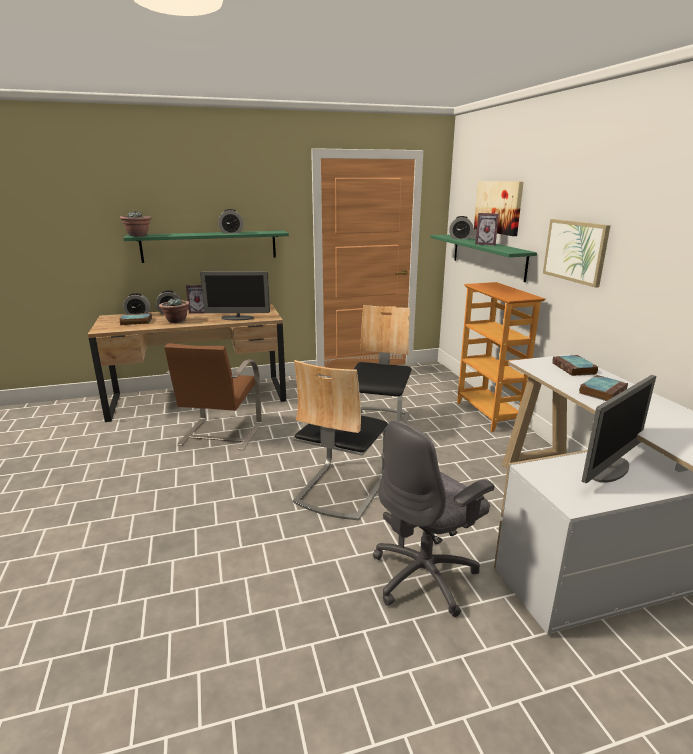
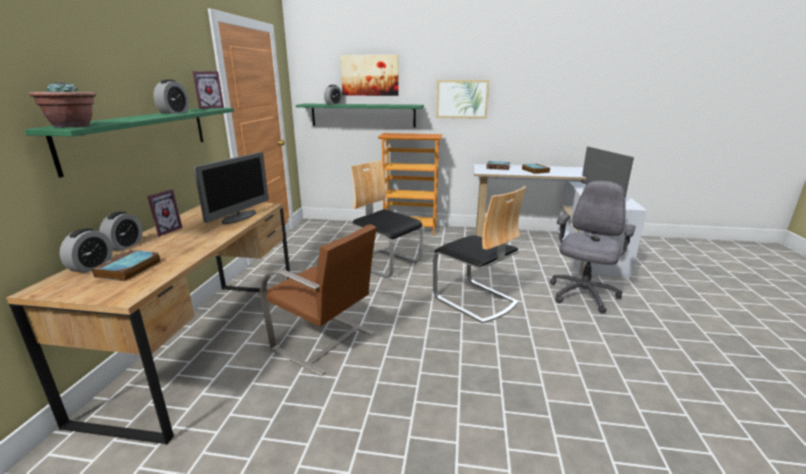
camera: 65 degrees left, 0 degrees up
(176, 321) = (185, 245): potted plant -> none
(425, 576) = (582, 295): grey office chair -> grey office chair turned 135 degrees counterclockwise
(486, 244) = (374, 104): picture frame -> picture frame (210, 108)

